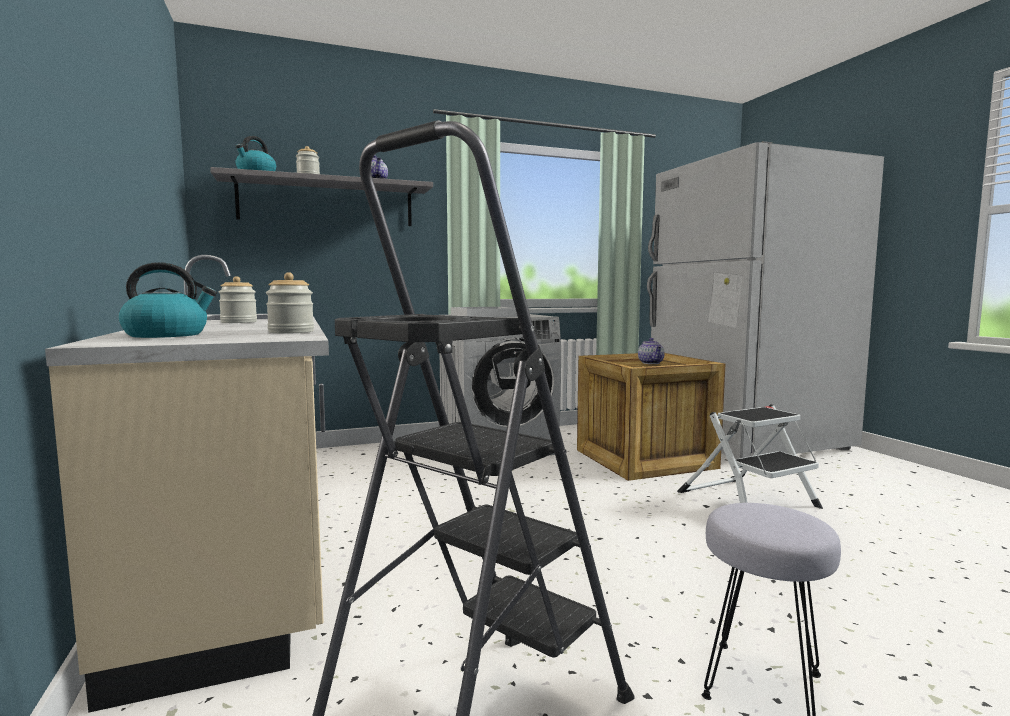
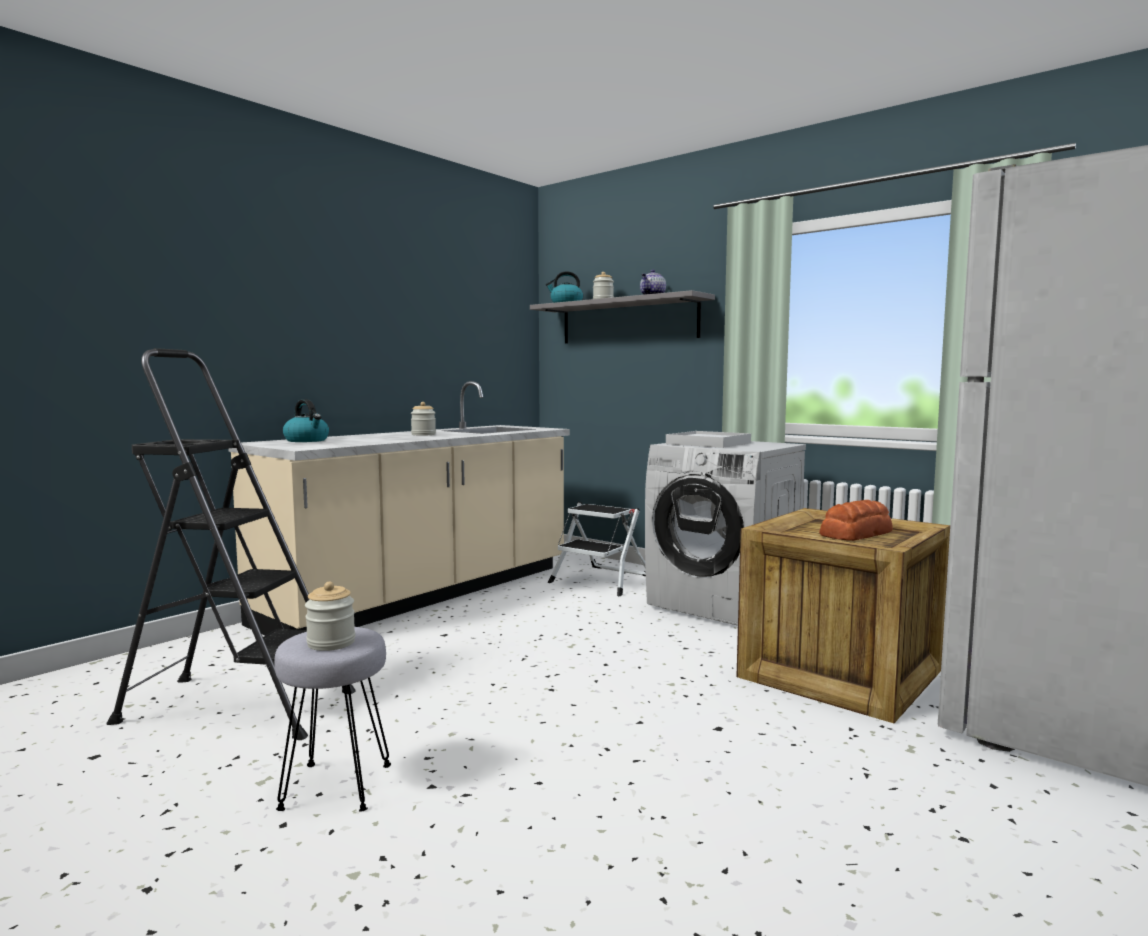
camera: 60 degrees right, 0 degrees up
(291, 332) = (344, 444): jar -> jar (331, 643)
(651, 363) = (857, 534): teapot -> bread
(747, 501) = (779, 752): step ladder -> step ladder (602, 580)

